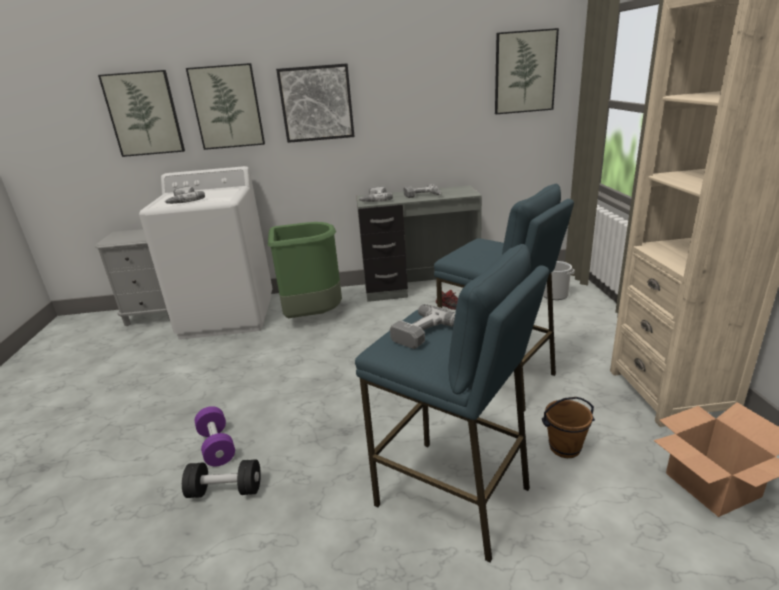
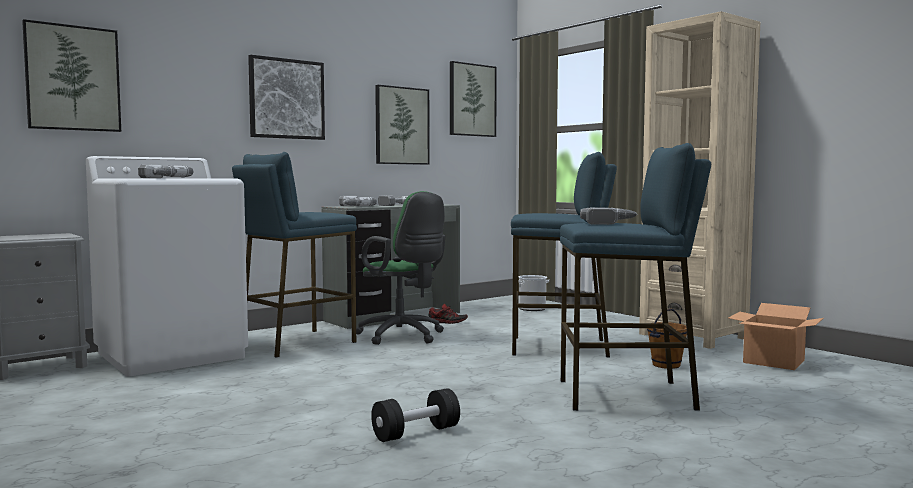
camera: 35 degrees left, 20 degrees down
(217, 446) = (350, 417): purple dumbbell -> none
(227, 107) = (185, 87): picture -> picture (401, 126)
(312, 316) = (296, 343): green trash can -> blue stool
(392, 323) = (403, 336): none -> green office chair

